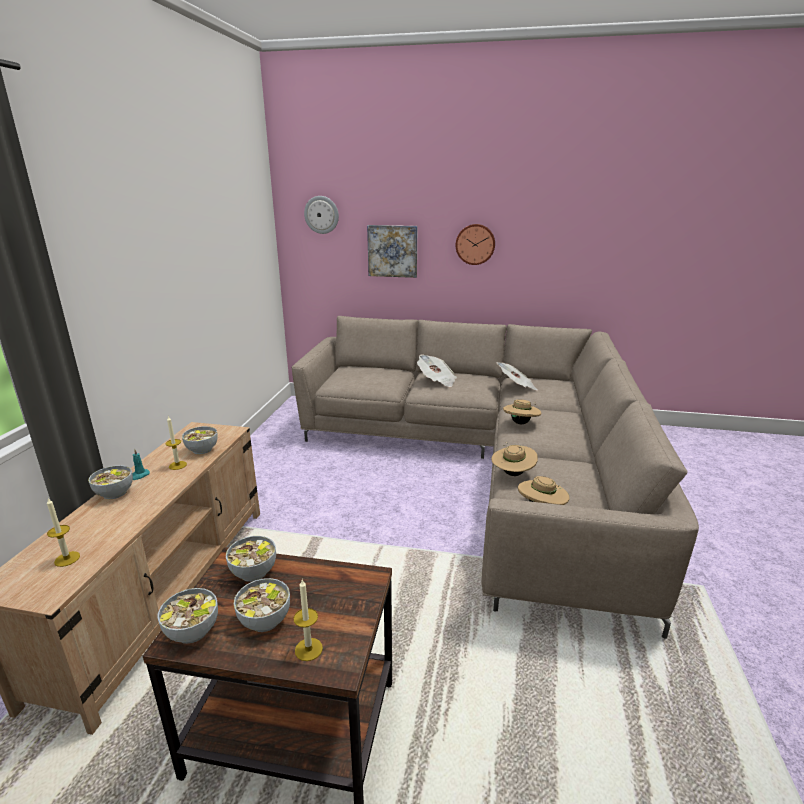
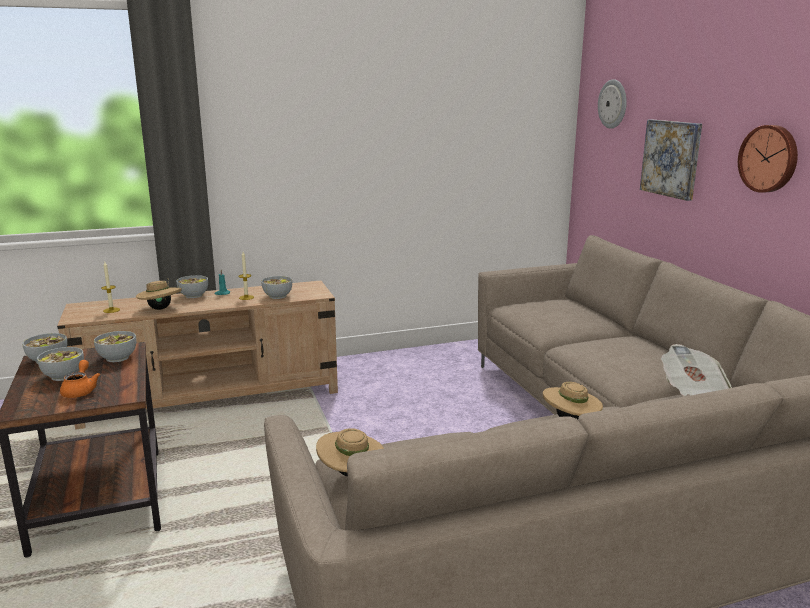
camera: 60 degrees right, 5 degrees down
(308, 649) = (35, 396): candle -> none
(325, 609) = (80, 390): none -> orange teapot
(437, 381) = (613, 346): newspaper -> none
(512, 473) = (417, 441): beige hat -> beige hat (160, 308)

